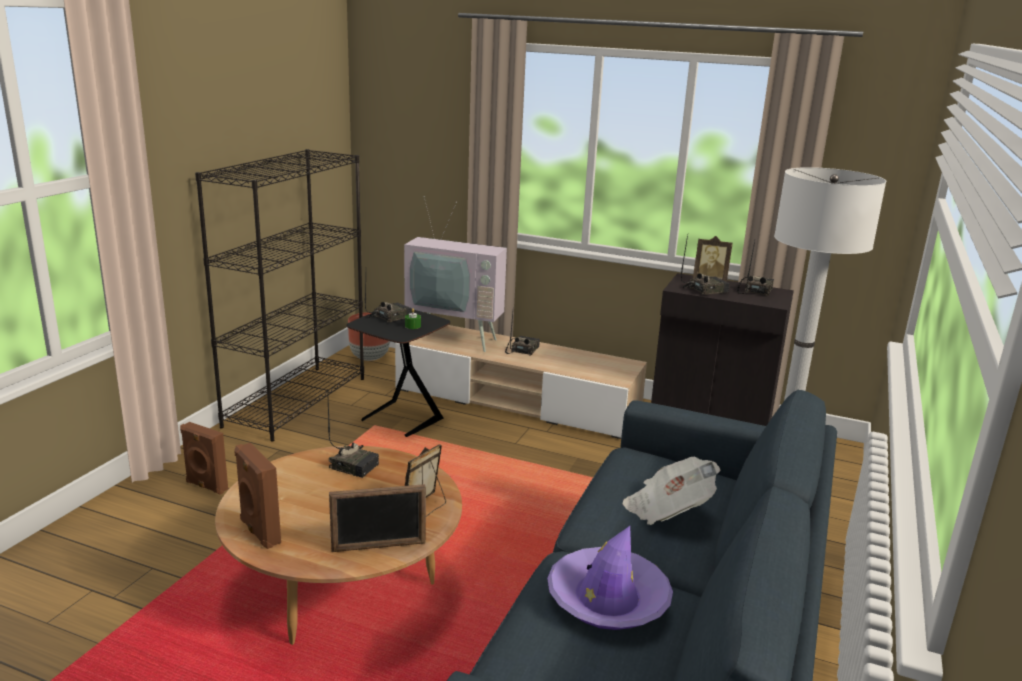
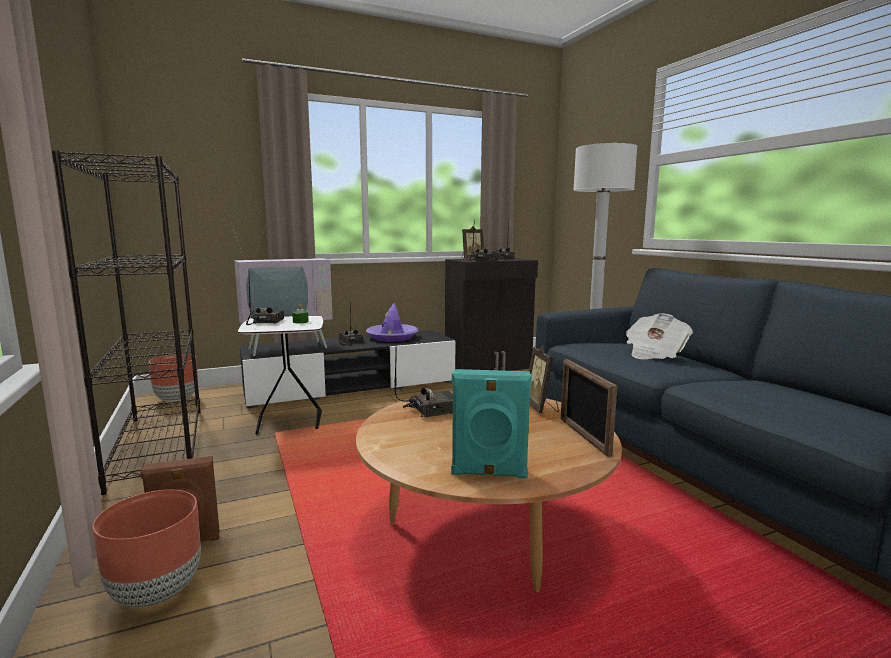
camera: 45 degrees left, 10 degrees down
(156, 508) = (156, 592): none -> brown planter
(259, 532) = (489, 473): brown speaker -> turquoise speaker
(379, 547) = (583, 436): picture frame -> picture frame turned 135 degrees clockwise
(400, 420) = (289, 423): black side table -> white side table
(517, 400) = (351, 386): beige tv stand -> black tv stand
(608, 599) = (756, 388): purple hat -> purple hat (392, 337)

